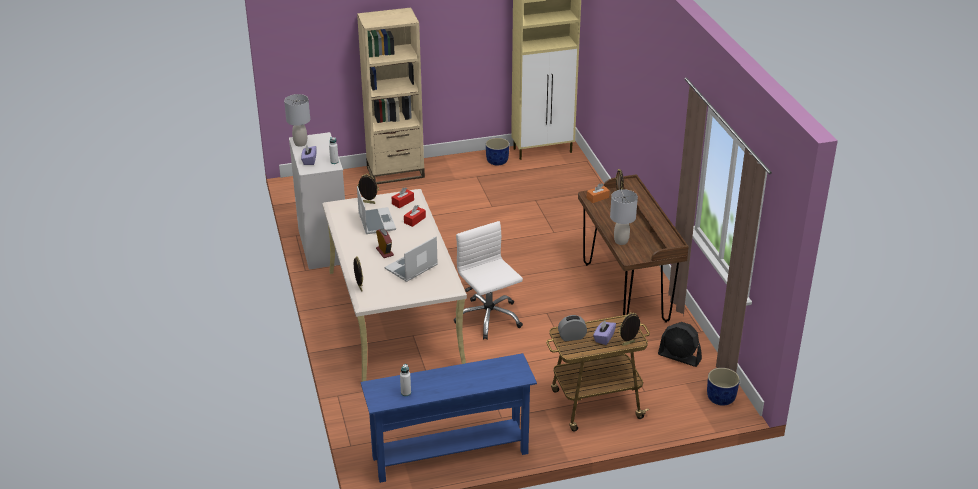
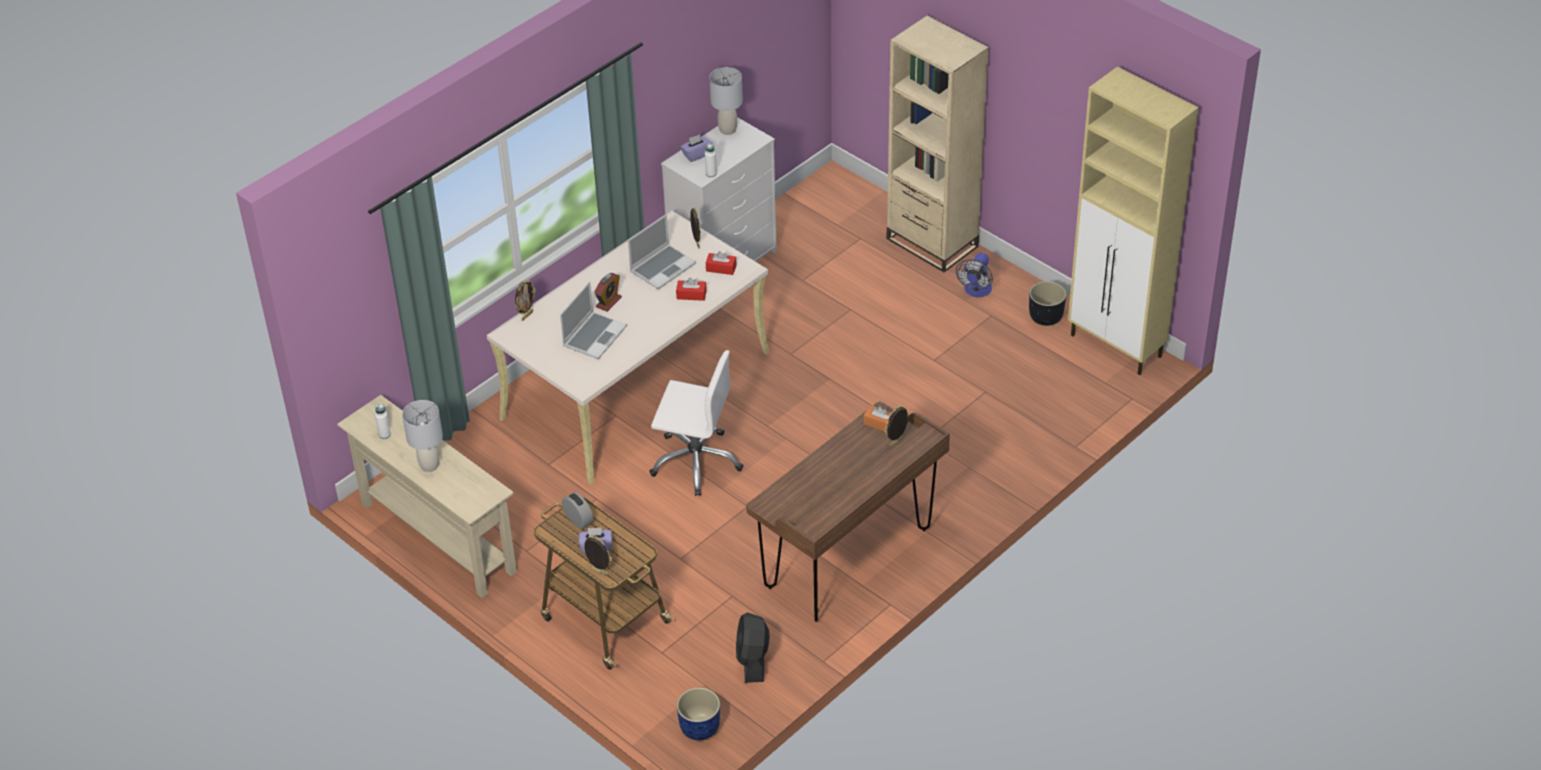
camera: 60 degrees right, 10 degrees up
(411, 268) = (594, 336): laptop -> laptop turned 105 degrees clockwise
(450, 455) = (437, 538): blue console table -> beige console table
(452, 173) = (976, 291): none -> fan
(488, 318) = (696, 461): white office chair -> white office chair turned 75 degrees clockwise
(497, 161) = (1046, 317): blue planter -> black planter
(621, 241) = (796, 483): grey table lamp -> grey table lamp (429, 466)

